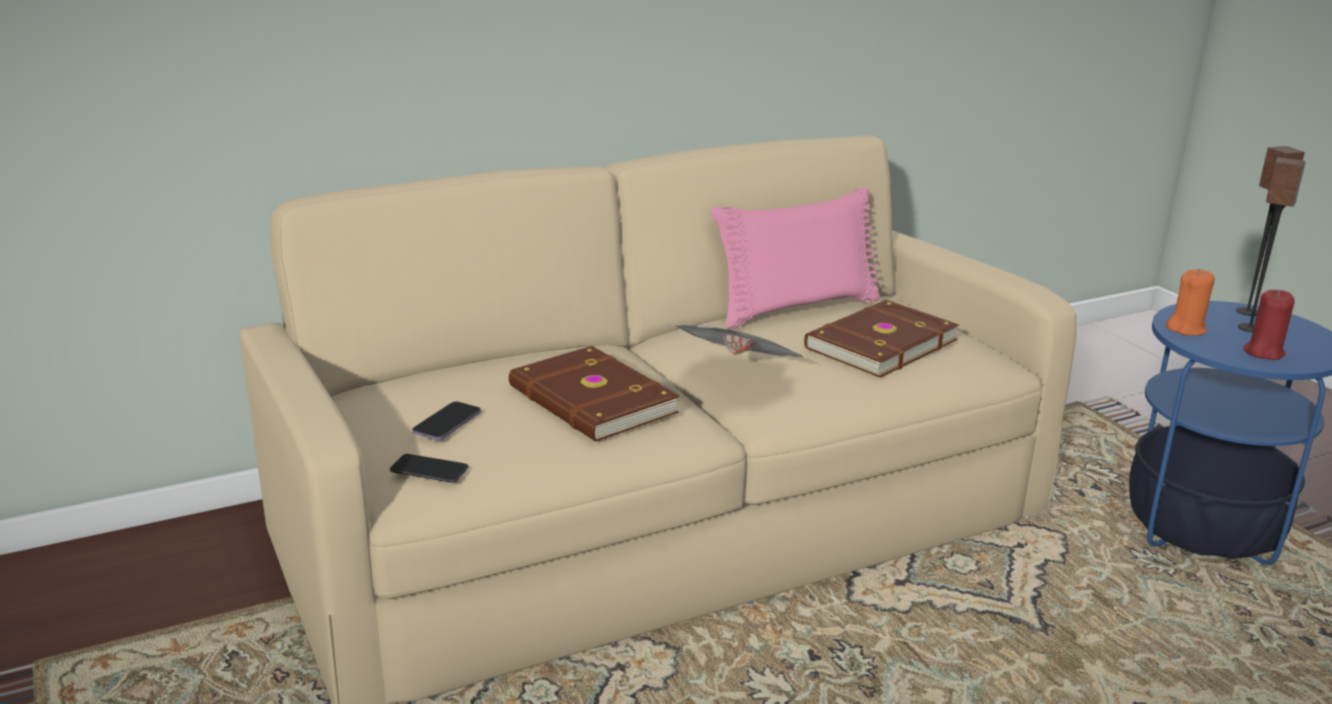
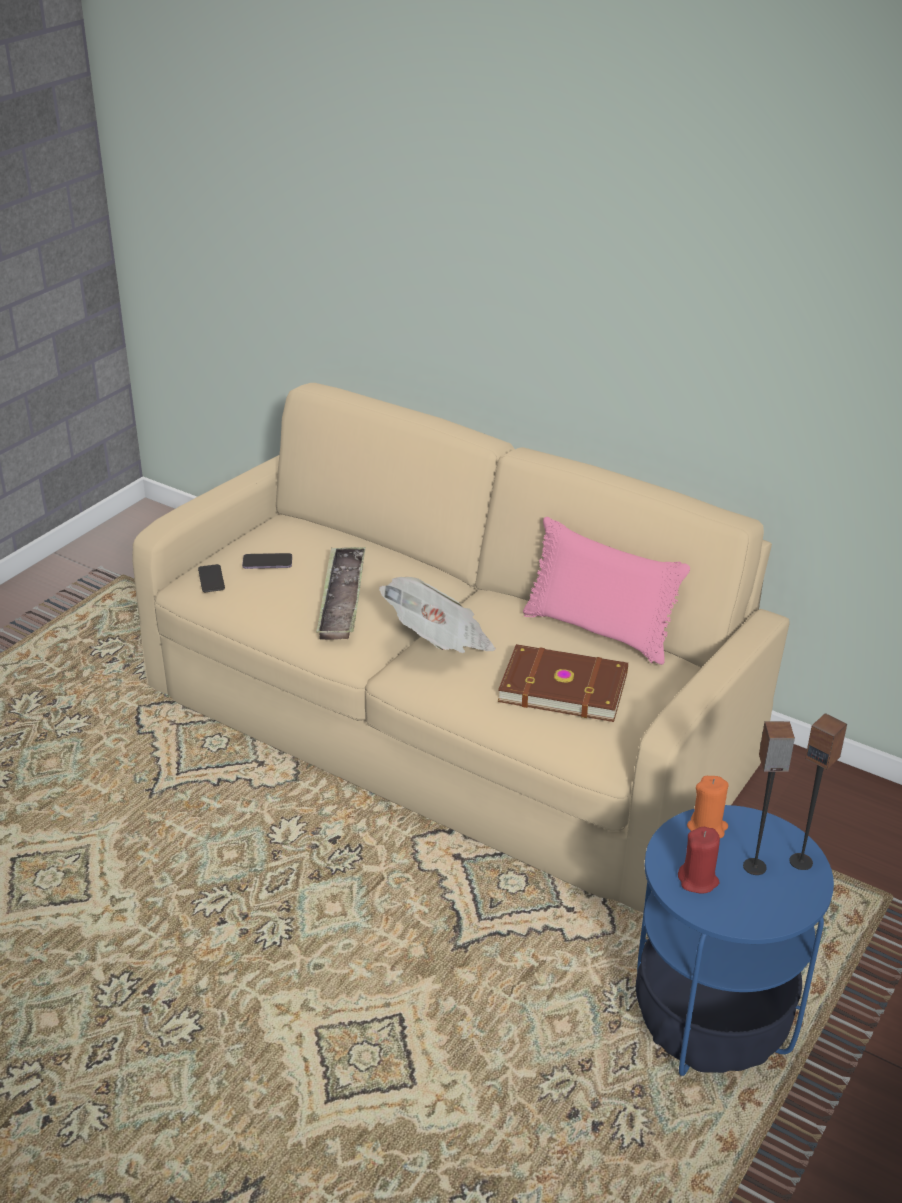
camera: 60 degrees right, 10 degrees up
(590, 401) = (342, 599): brown book -> tray

